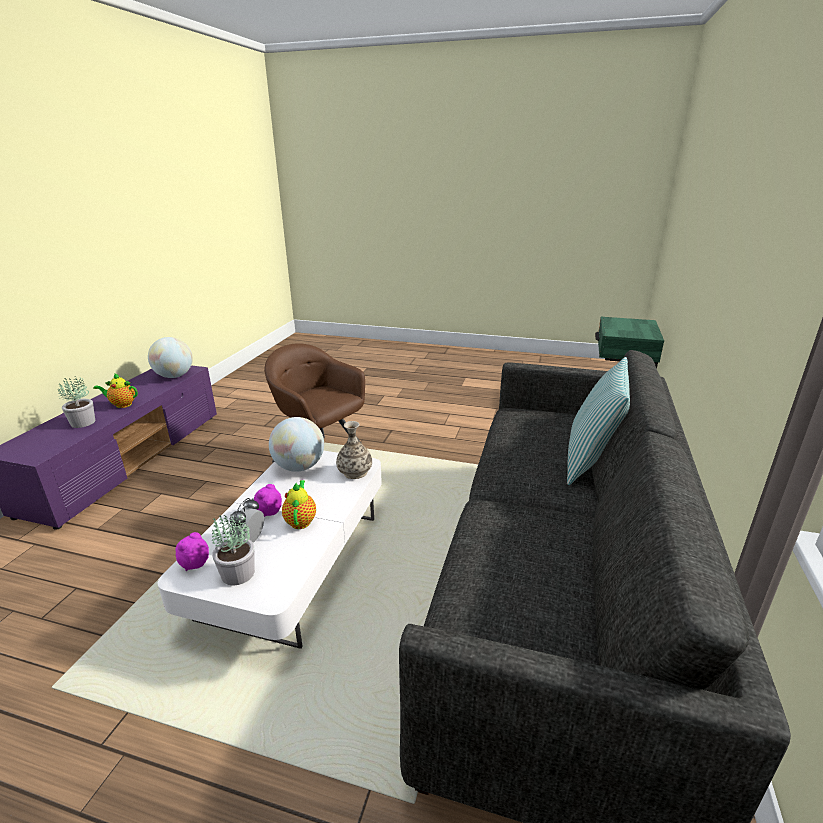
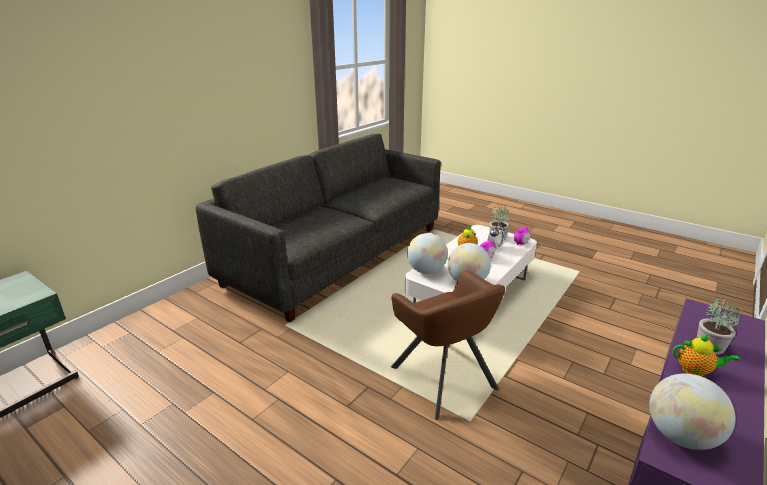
camera: 160 degrees left, 0 degrees up
(355, 472) = (426, 271): vase -> globe
(591, 461) = (295, 216): pillow -> none

